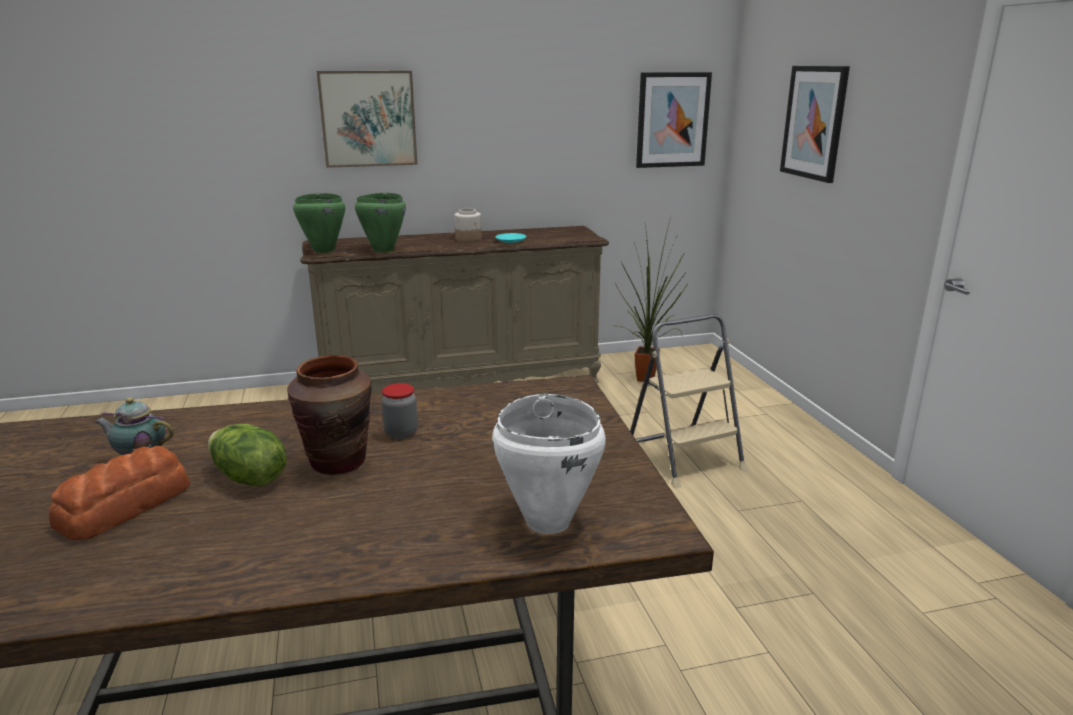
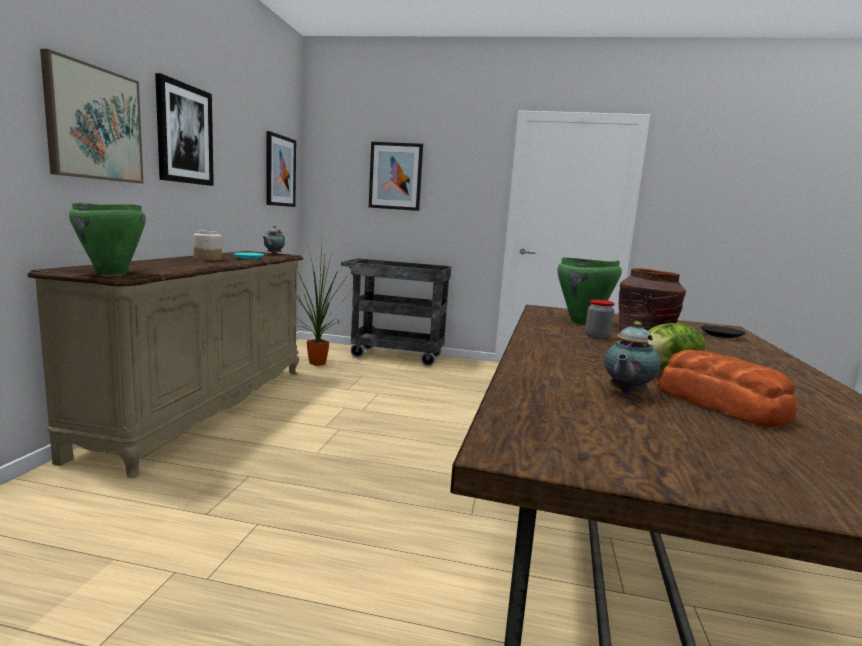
camera: 65 degrees left, 10 degrees down
(383, 250) = (175, 268): green cooking pot -> green cooking pot (582, 322)
(482, 106) = (184, 134): none -> picture
(547, 522) = (721, 336): white cooking pot -> black plate
(572, 236) = (273, 254): none -> teapot
(682, 454) = (425, 385): beige step ladder -> none
(754, 405) = (392, 356): none -> black cart

